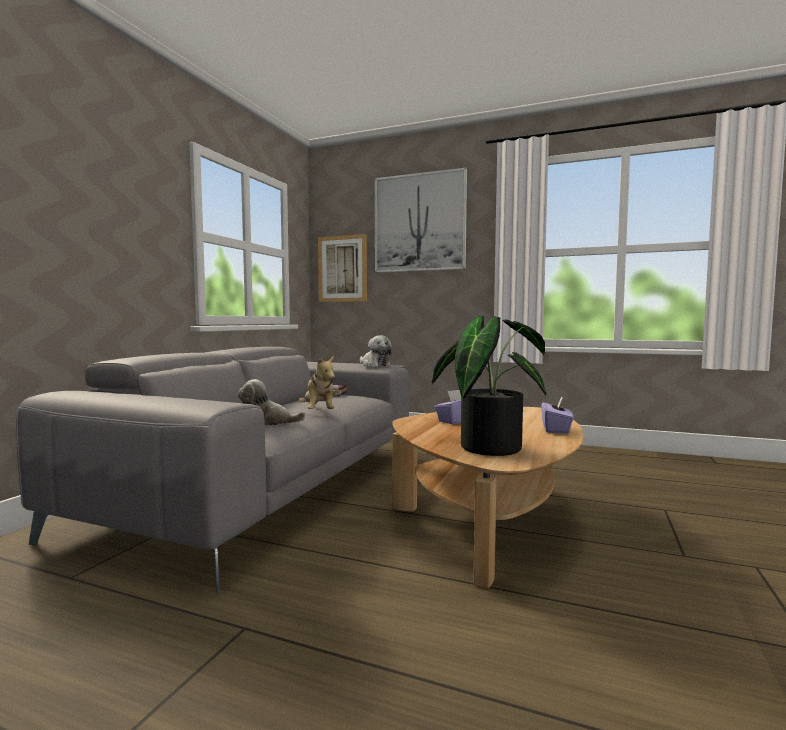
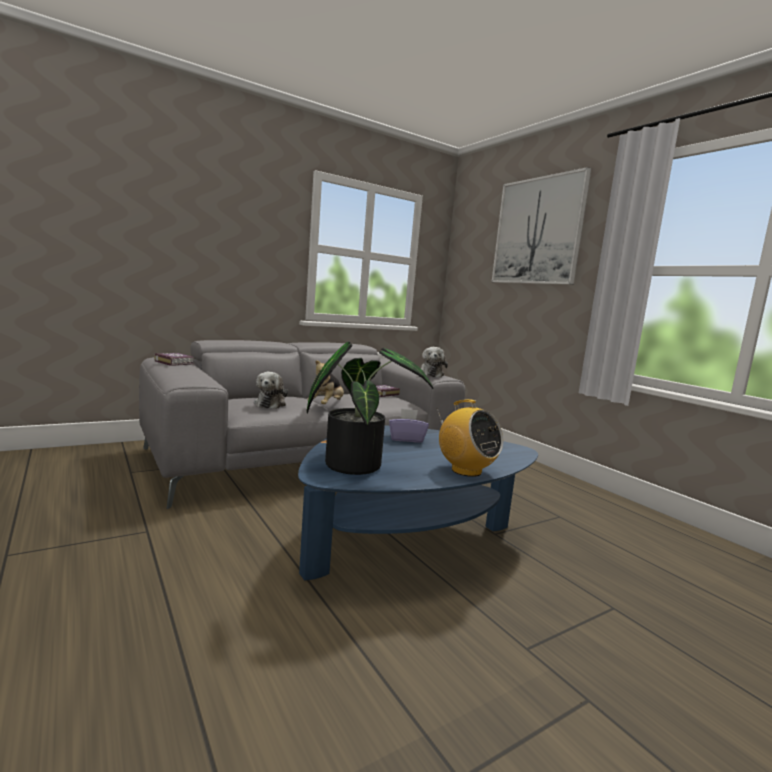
camera: 35 degrees right, 5 degrees up
(105, 393) = (174, 362): none -> book
(267, 422) = (271, 404): plush toy -> plush toy turned 120 degrees counterclockwise
(342, 269) = (468, 276): picture -> none
(491, 521) = (408, 541): brown coffee table -> blue coffee table
(556, 429) = (465, 471): purple tissue box -> radio

